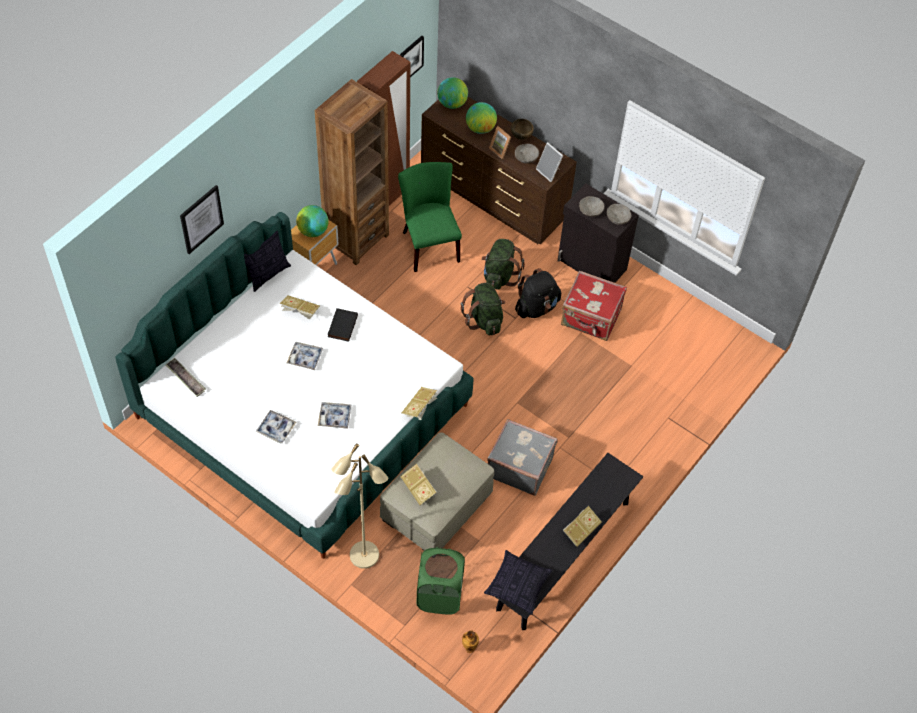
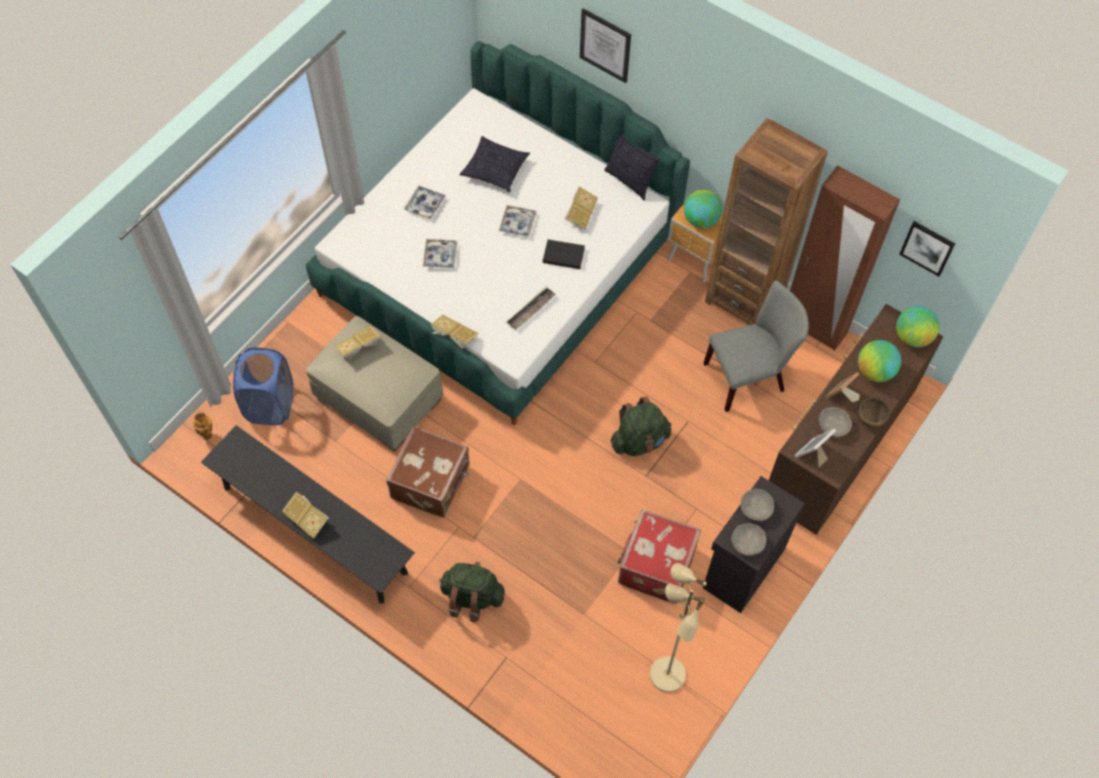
camera: 90 degrees right, 5 degrees up
(186, 379) = (485, 123): tray -> tray (530, 310)
(364, 556) = (320, 332): beige floor lamp -> beige floor lamp (666, 674)
(428, 243) = (749, 376): green chair -> grey chair
(440, 595) = (270, 404): green laundry basket -> blue laundry basket
(499, 276) = (709, 457): green backpack -> green backpack (472, 597)
(518, 585) = (241, 453): pillow -> pillow (495, 170)
(520, 466) = (432, 482): grey suitcase -> brown suitcase
(536, 307) = (665, 500): black backpack -> none

